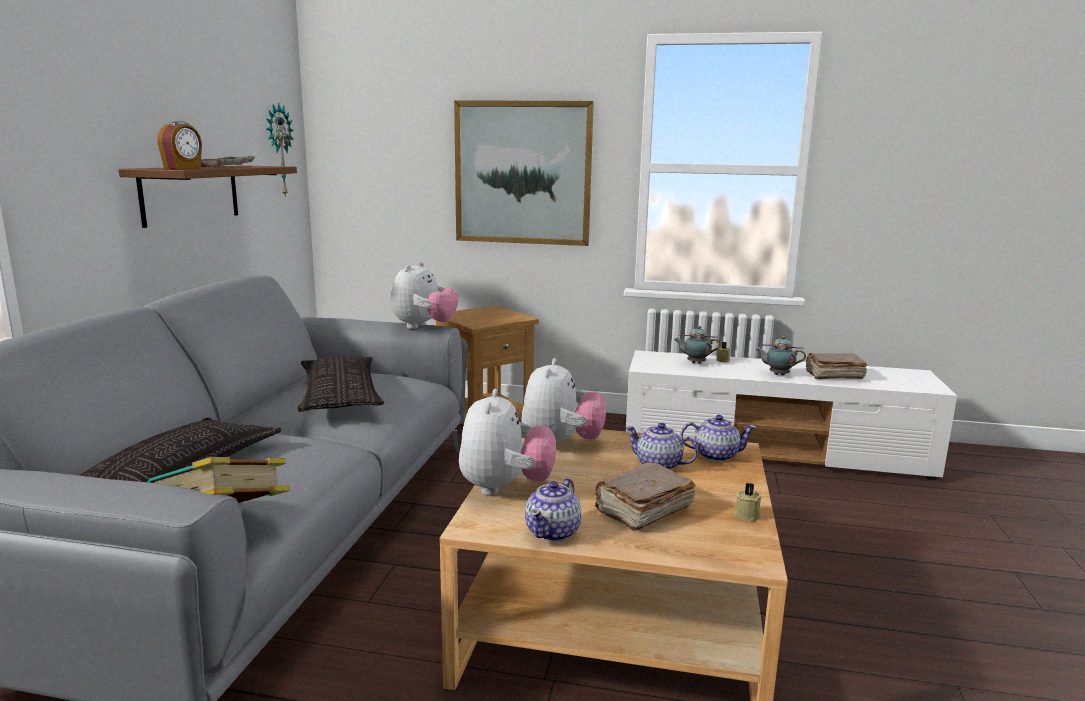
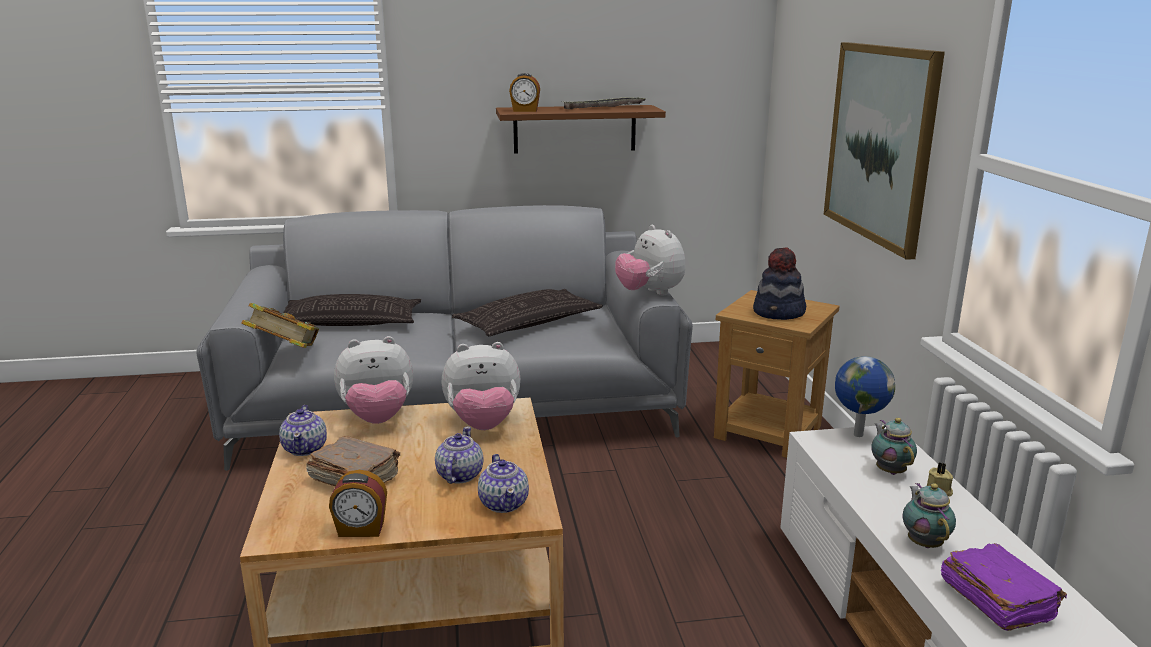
camera: 70 degrees right, 5 degrees up
(278, 150) = (713, 90): wall clock -> none
(424, 327) = (650, 293): plush toy -> plush toy turned 60 degrees clockwise
(492, 317) = (779, 313): none -> hat
(553, 532) = (305, 448): teapot -> teapot turned 105 degrees counterclockwise
(644, 359) = (857, 434): none -> globe
(746, 515) = (361, 530): beige candle -> alarm clock
(833, 376) = (996, 600): brown book -> purple book

